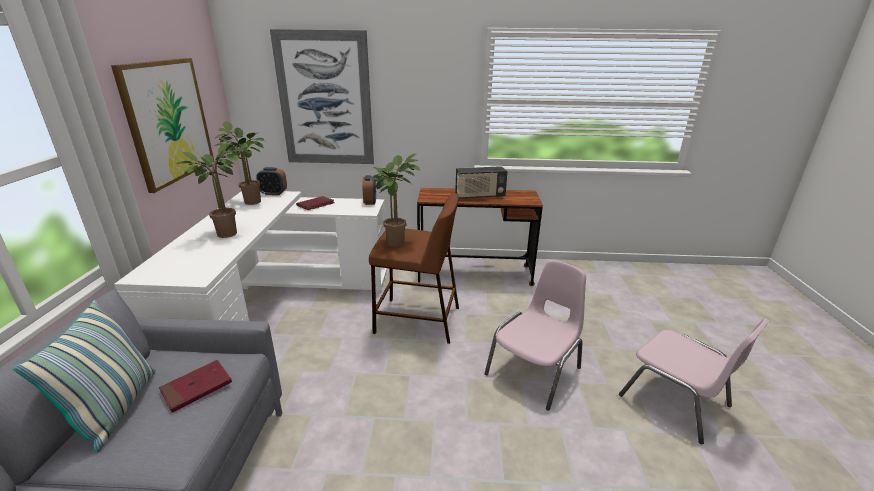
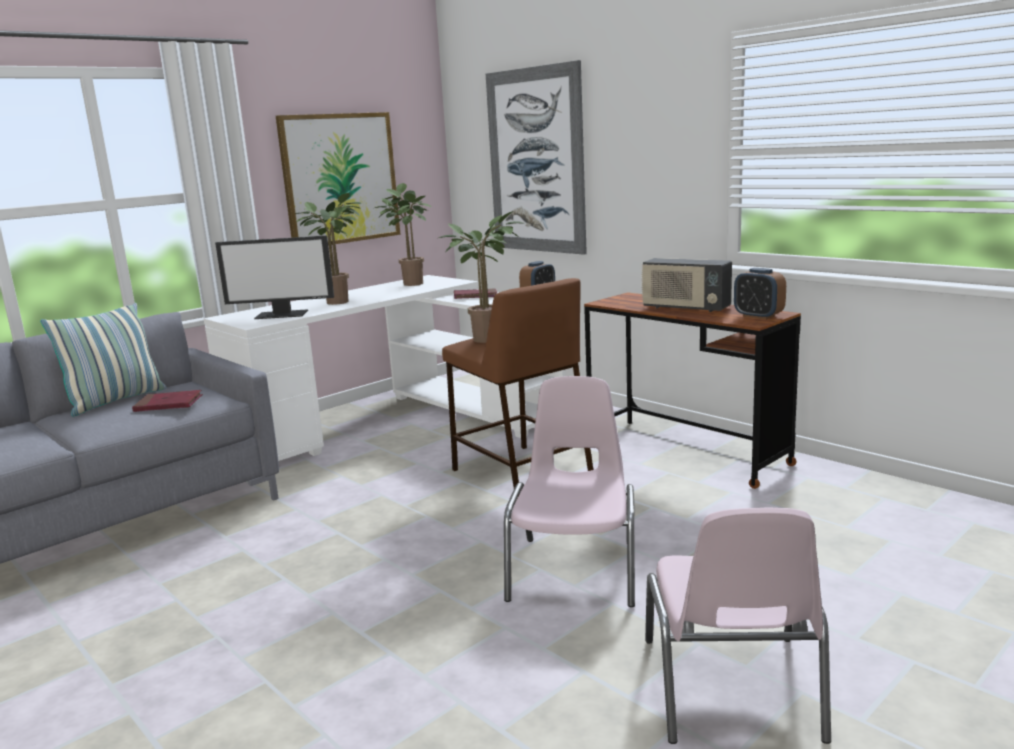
camera: 45 degrees right, 10 degrees down
(202, 259) = (282, 314): none -> monitor
(273, 193) = (447, 280): alarm clock -> alarm clock (758, 316)
(535, 371) = (575, 569): pink chair -> pink chair turned 75 degrees counterclockwise

